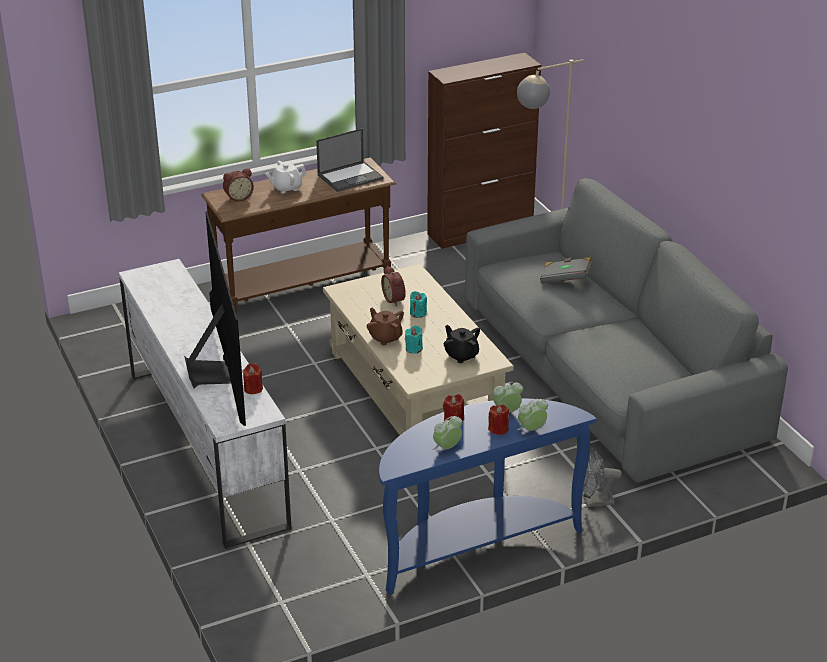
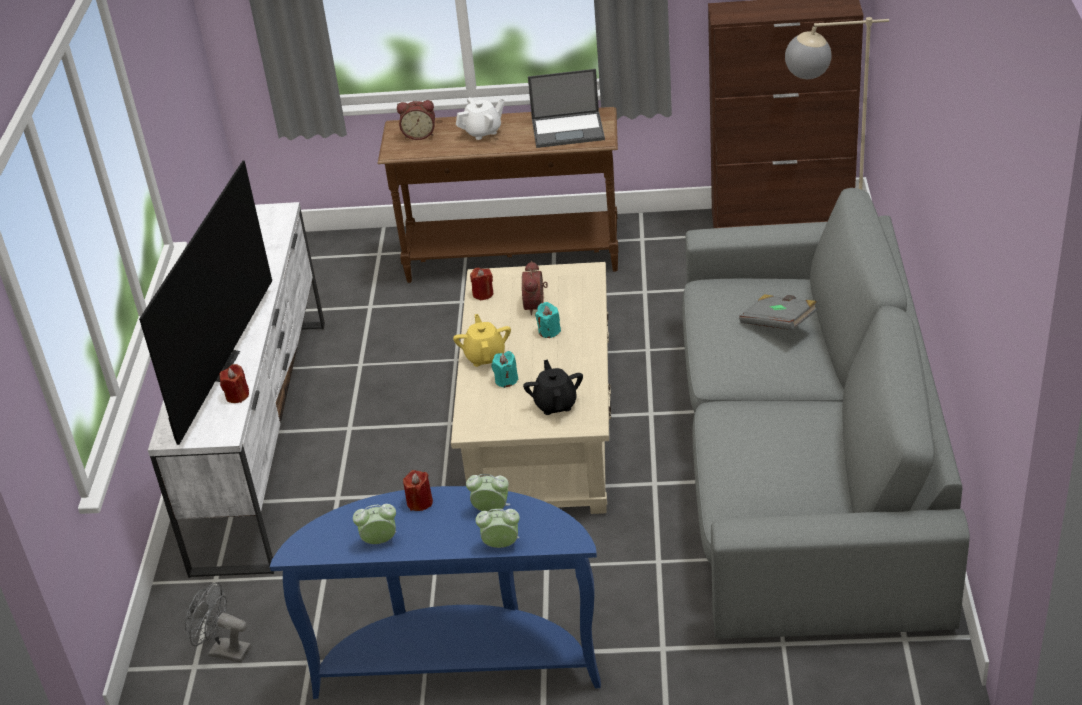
camera: 30 degrees right, 5 degrees up
(286, 188) = (482, 131): white teapot -> white teapot turned 150 degrees clockwise
(385, 337) = (485, 356): brown teapot -> yellow teapot
(498, 429) = (461, 532): red candle -> red candle (483, 294)
(593, 501) = (648, 648): grey fan -> grey fan (223, 651)

